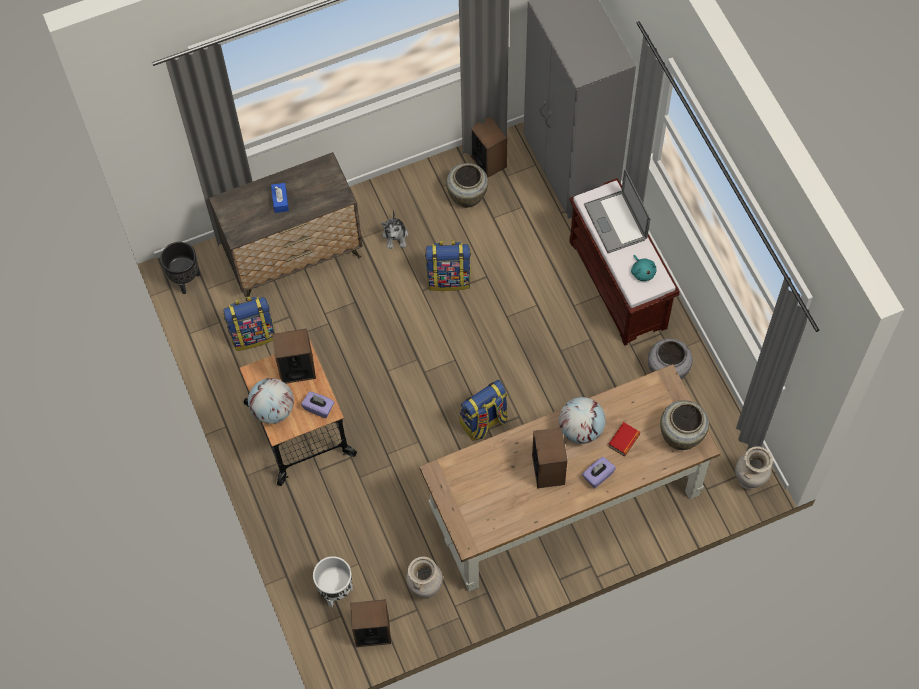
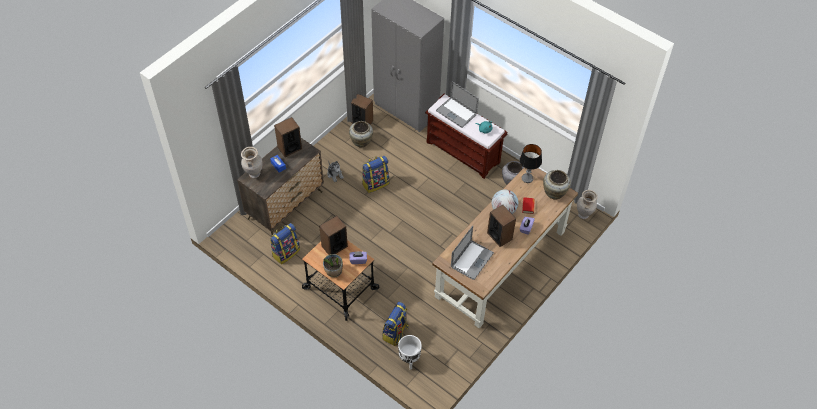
camera: 30 degrees left, 10 degrees down
(185, 280) = (231, 241): black planter -> none
(273, 410) = (333, 271): globe -> potted plant
(372, 632) = (441, 371): speaker -> speaker (289, 148)
(425, 588) = (456, 337): beige vase -> beige vase (254, 174)
(481, 490) = (472, 260): none -> laptop
(484, 422) = (436, 243): backpack -> backpack (395, 333)
(653, 391) = (527, 178): none -> table lamp

